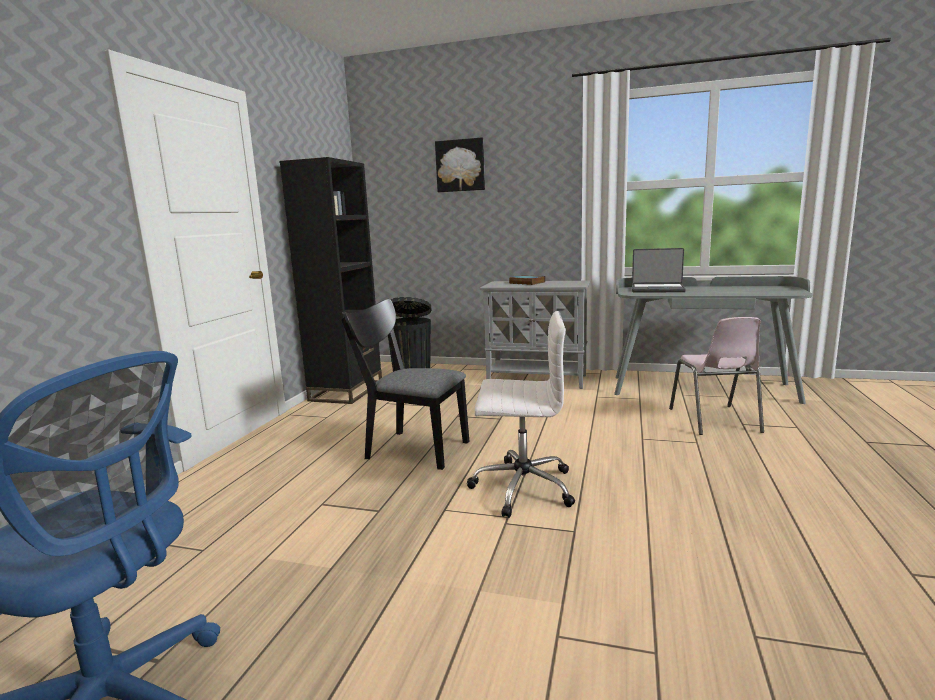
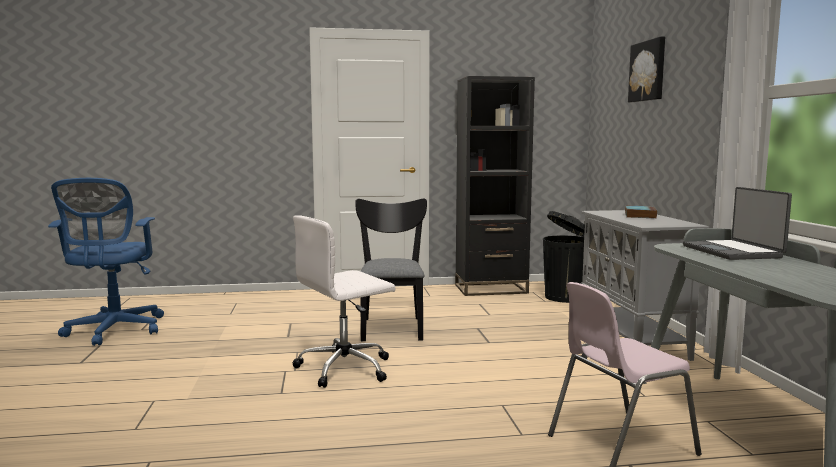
camera: 65 degrees right, 5 degrees down
(521, 487) = (346, 368): white office chair -> white office chair turned 75 degrees clockwise

